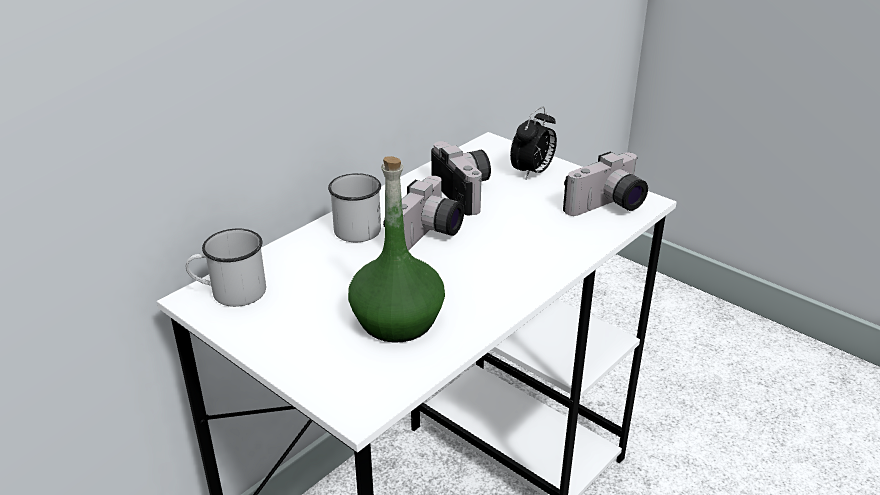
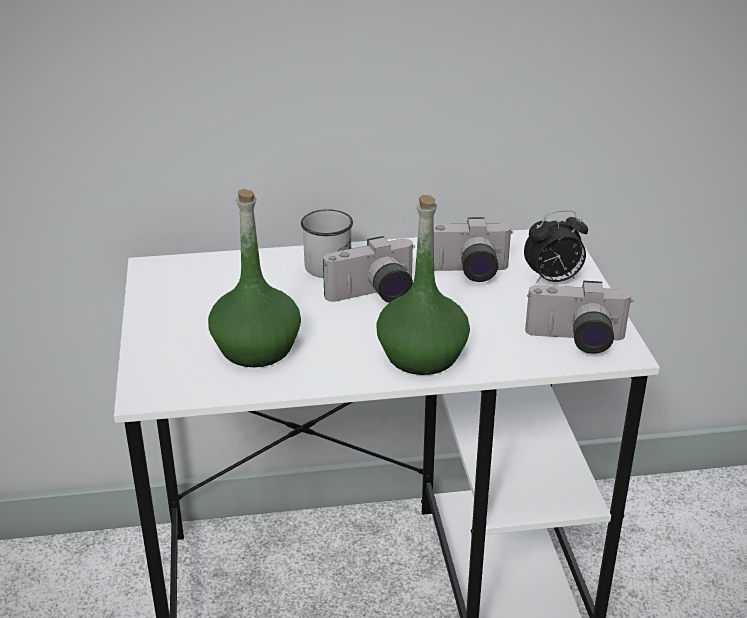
camera: 40 degrees right, 0 degrees up
(230, 292) = (178, 273): white mug -> none
(467, 192) = (464, 273): camera -> camera turned 75 degrees clockwise
(528, 264) = (422, 355): none -> green bottle

